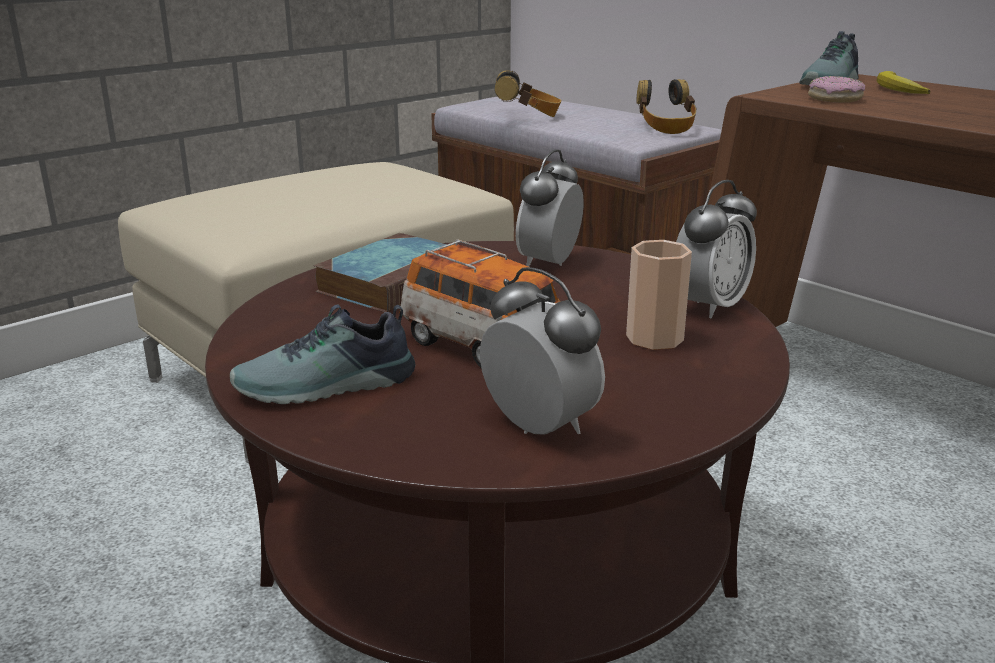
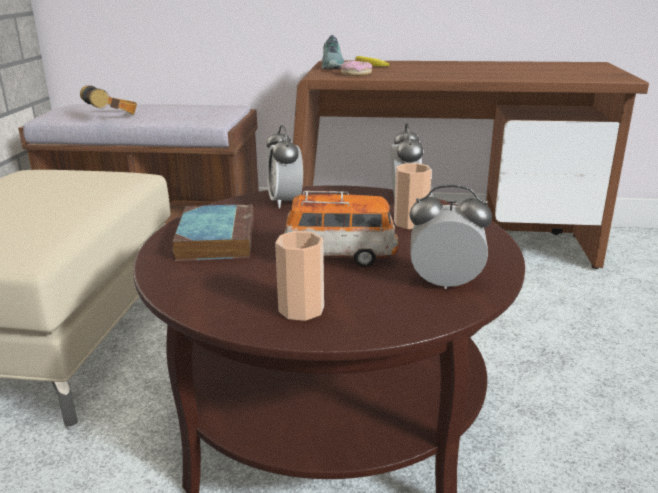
camera: 40 degrees left, 0 degrees up
(327, 387) = (301, 309): shoe -> cup
(665, 128) = (216, 110): headphones -> none

